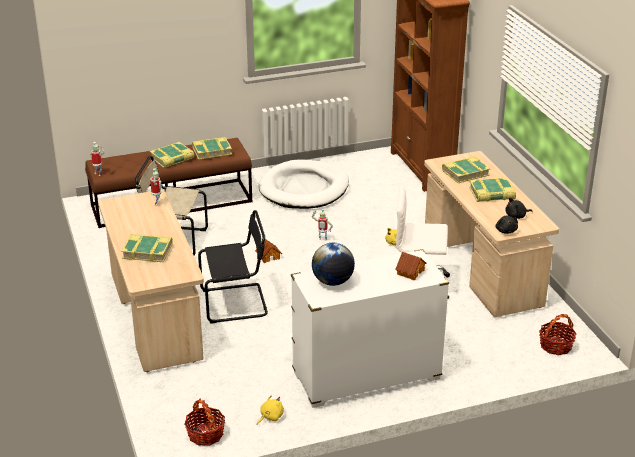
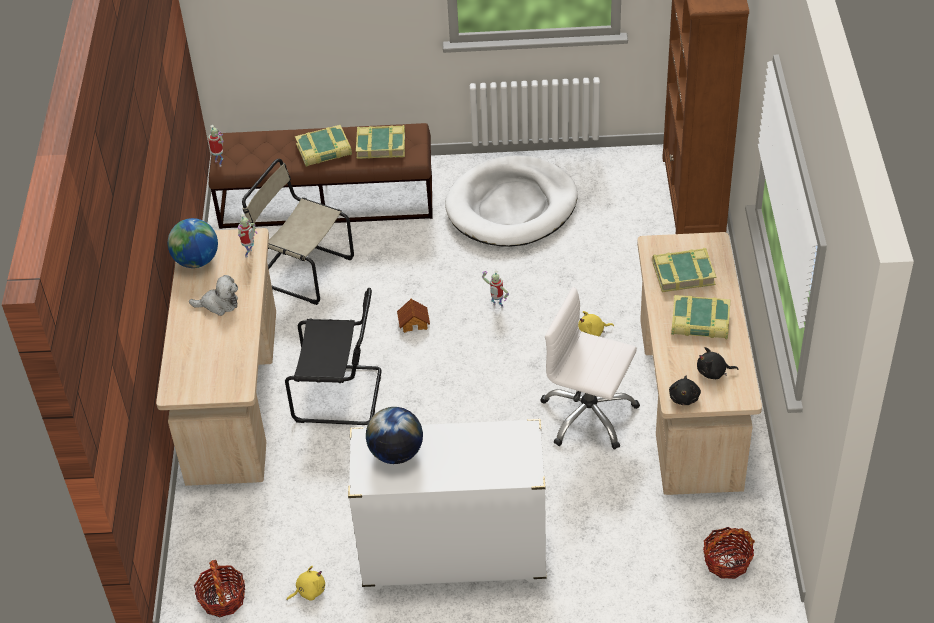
camera: 20 degrees right, 15 degrees up
(119, 212) = (196, 261): none -> globe
(147, 251) = (204, 338): book -> none
(148, 232) = (219, 304): none -> plush toy
(410, 272) = (503, 457): toy house -> none

